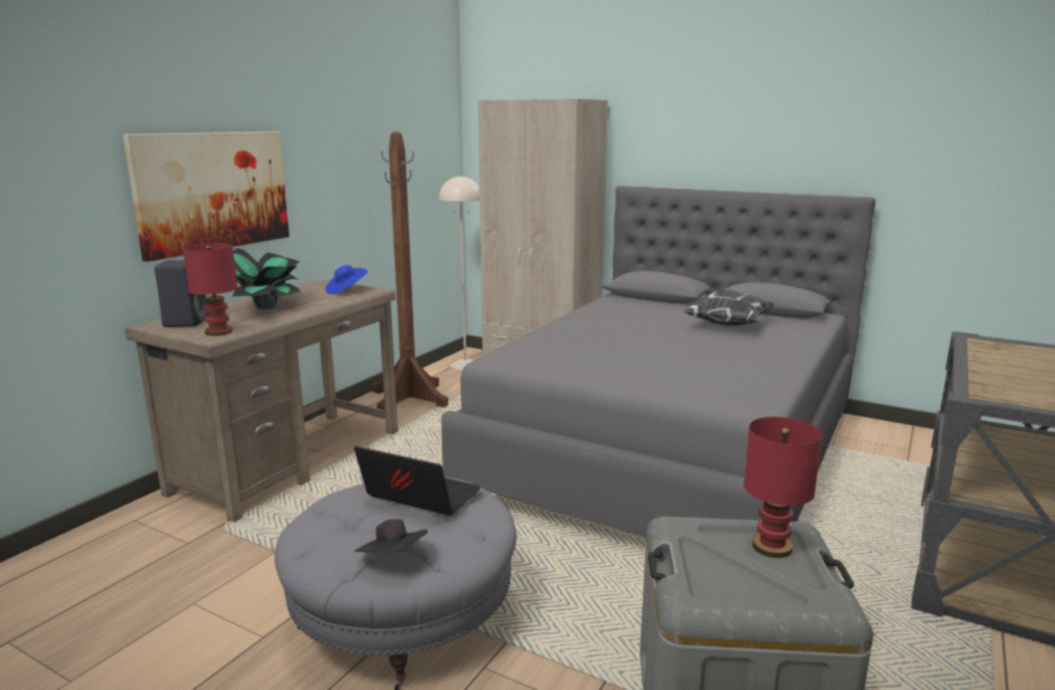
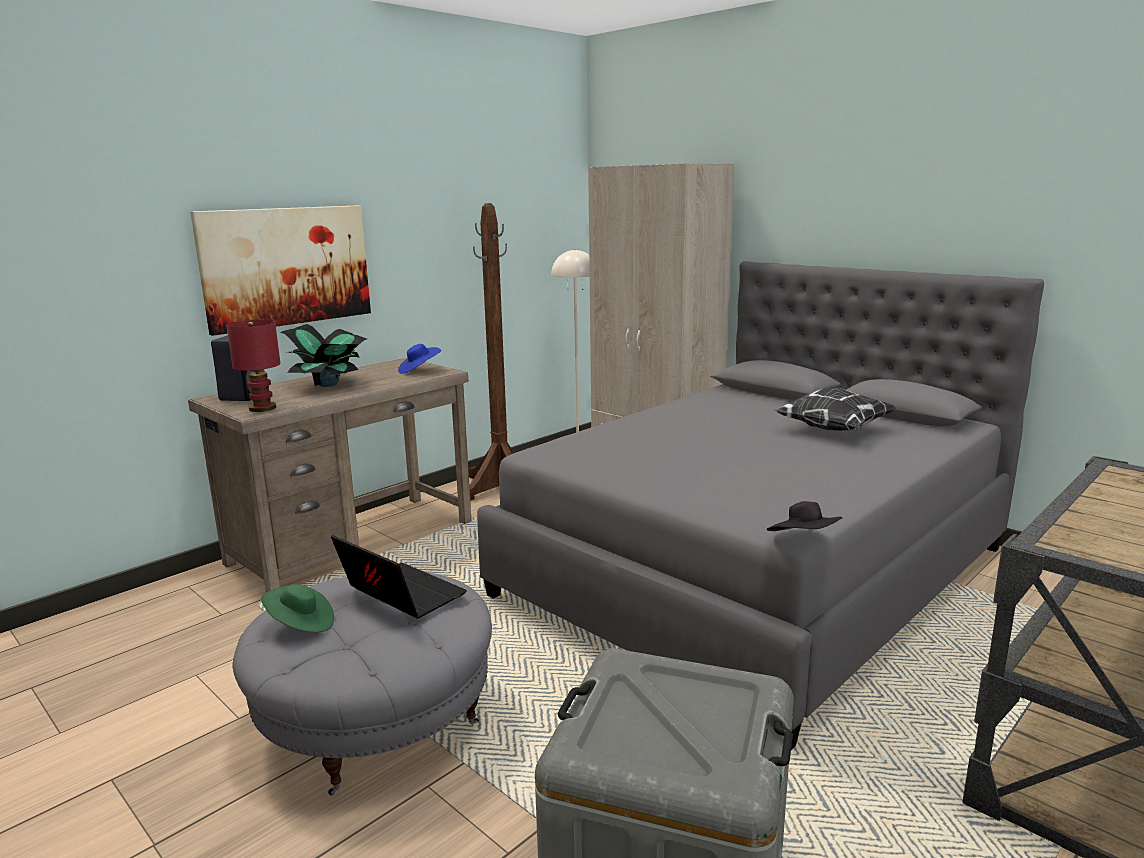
camera: 15 degrees right, 0 degrees up
(339, 534) = (301, 625): none -> green hat
(393, 559) = (334, 657): black hat -> black hat (804, 542)
(771, 547) = (714, 702): red table lamp -> none

